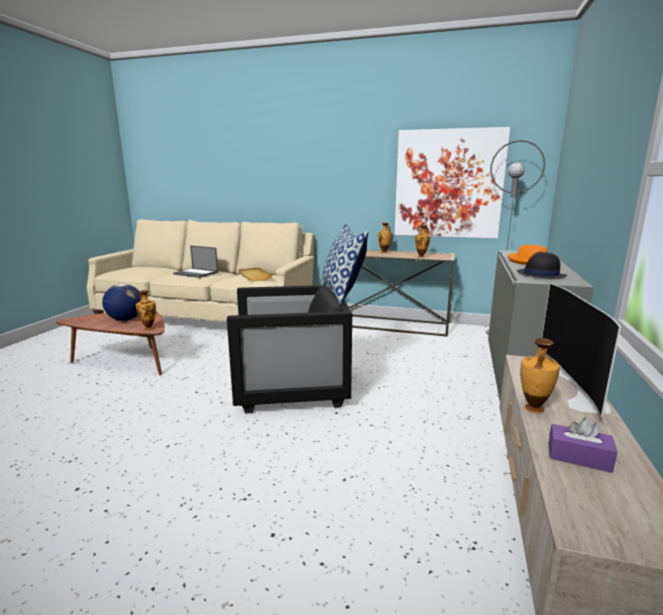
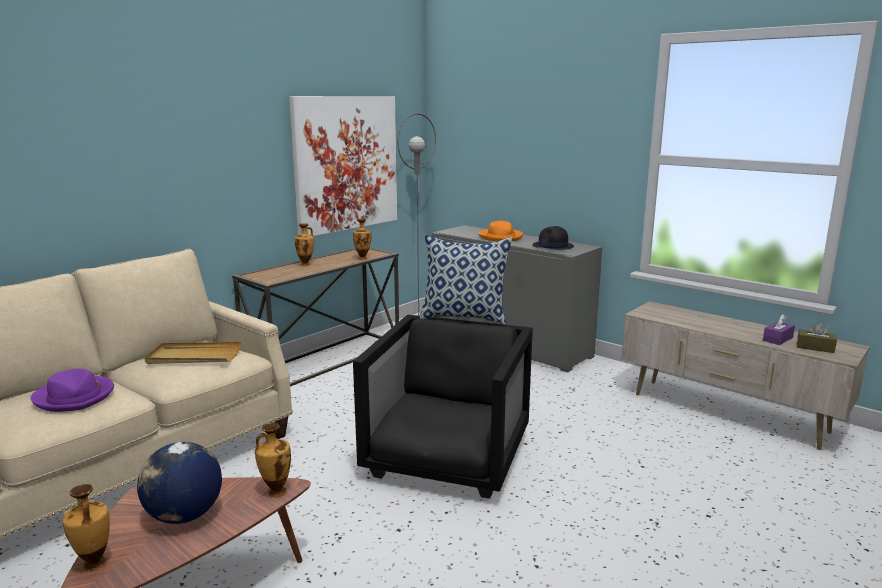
camera: 65 degrees left, 0 degrees up
(196, 273) = (75, 397): laptop -> purple hat
(533, 409) = (719, 332): vase -> vase (94, 565)
(575, 386) = (688, 314): television -> none
(593, 496) = (815, 347): none -> brown tissue box

